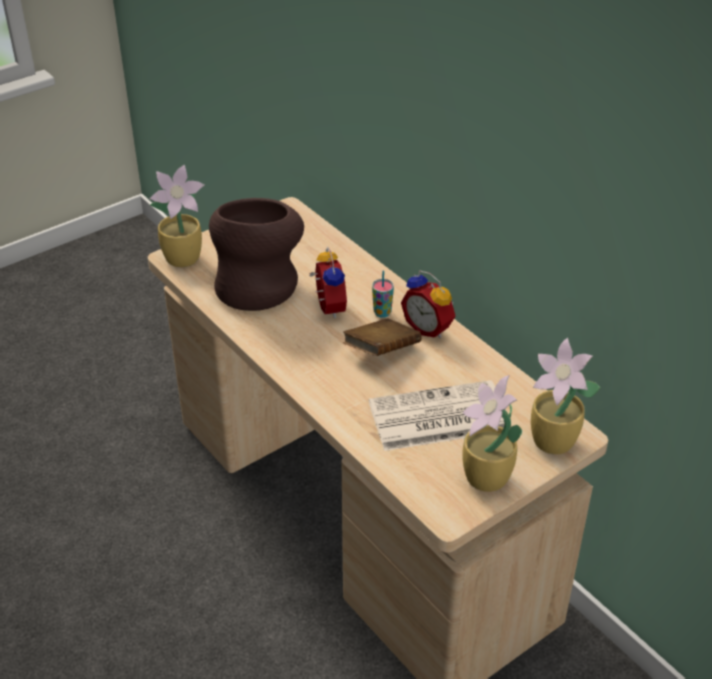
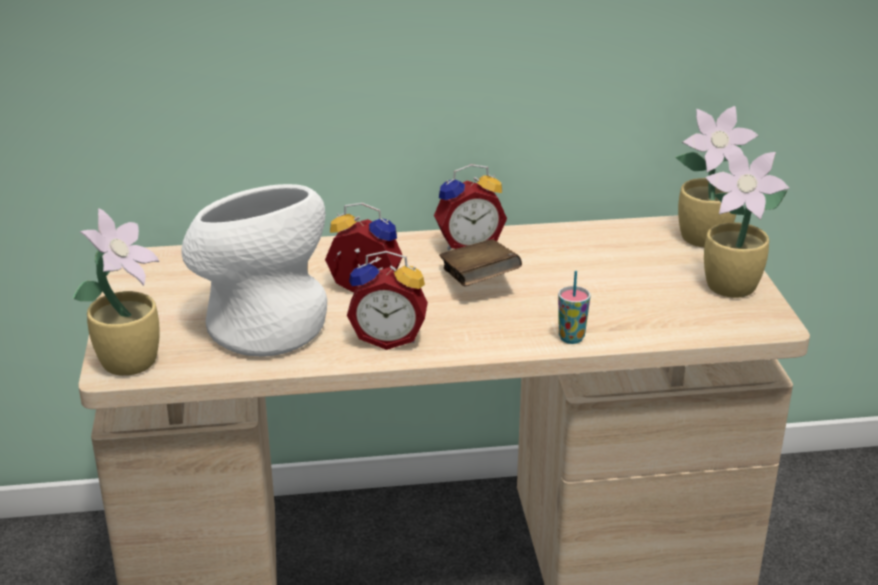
camera: 60 degrees left, 10 degrees down
(258, 285) = (261, 323): brown vase -> white vase
(281, 340) = (389, 338): none -> alarm clock
(382, 313) = (412, 262): cup -> cup (571, 338)
(437, 418) = (619, 285): newspaper -> none

